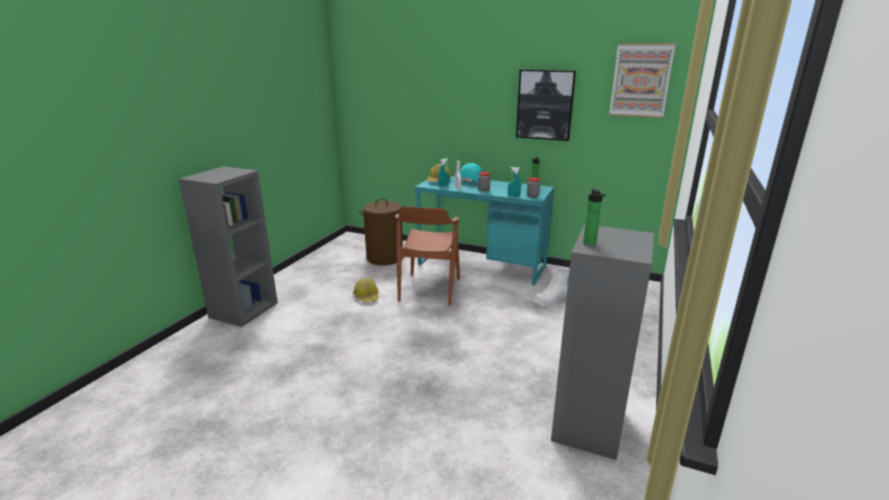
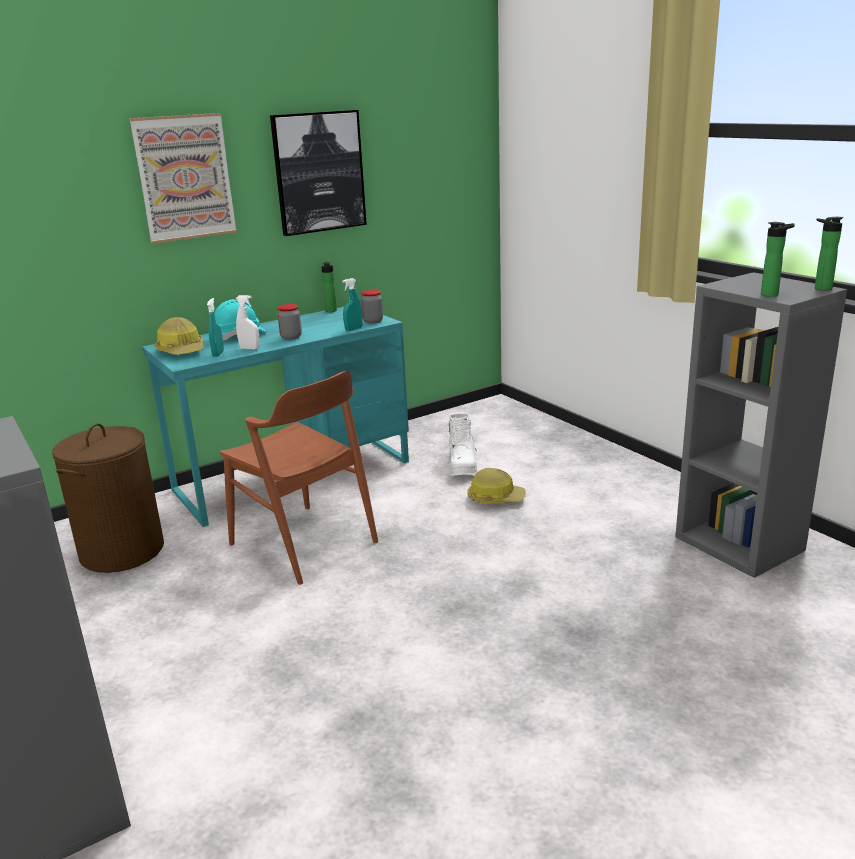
camera: 55 degrees left, 0 degrees up
(367, 296) = (238, 612): hard hat -> hard hat (495, 498)
(635, 255) = (820, 288): none -> bottle
(640, 80) = (438, 117): picture -> picture (184, 178)

